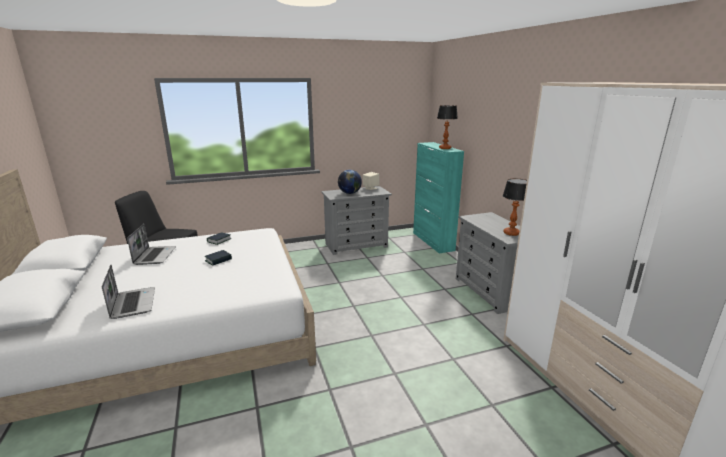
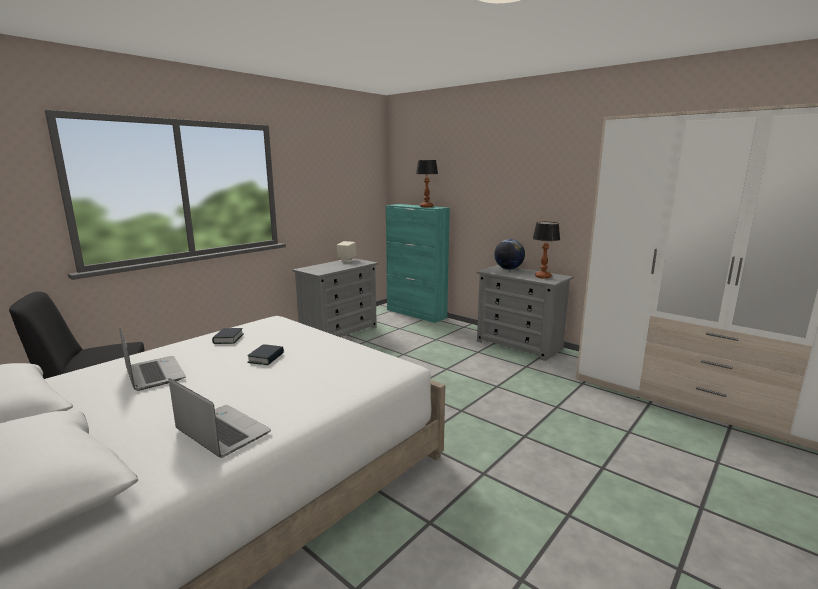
camera: 30 degrees left, 5 degrees down
(349, 193) = (331, 267): globe -> globe (508, 269)

